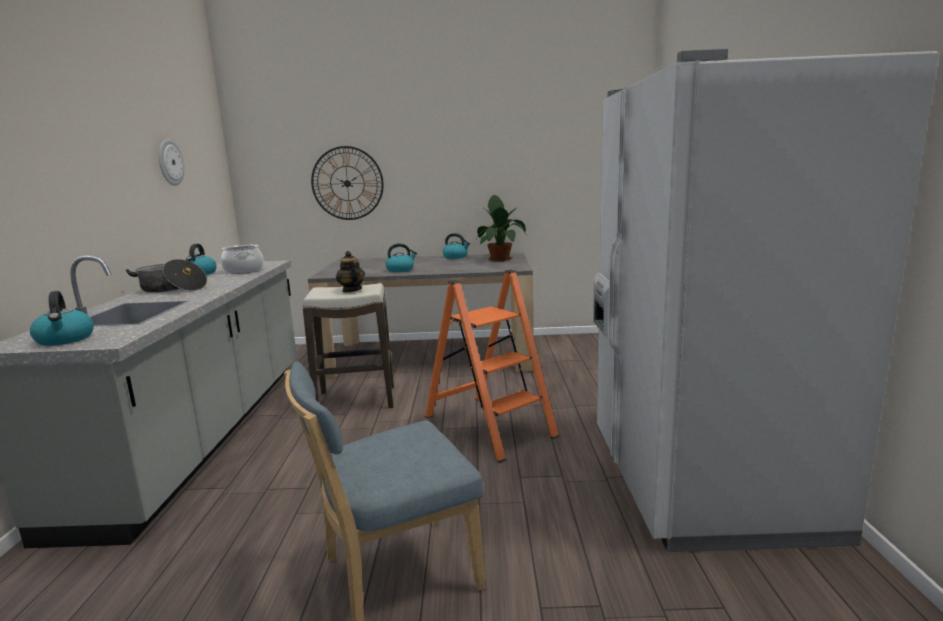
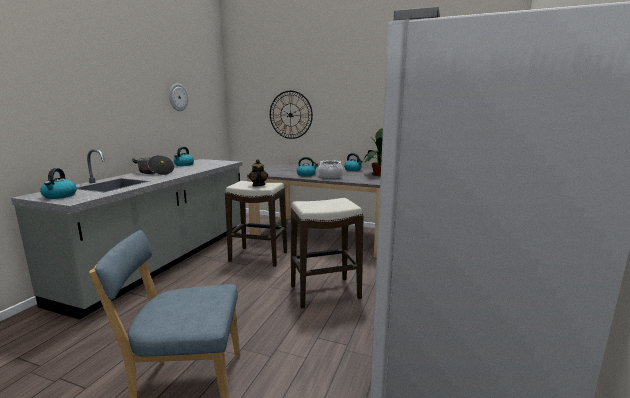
camera: 20 degrees right, 0 degrees up
(244, 271) = (207, 165): cooking pot -> cooking pot (330, 176)
(487, 425) = (325, 292): orange step ladder -> stool

